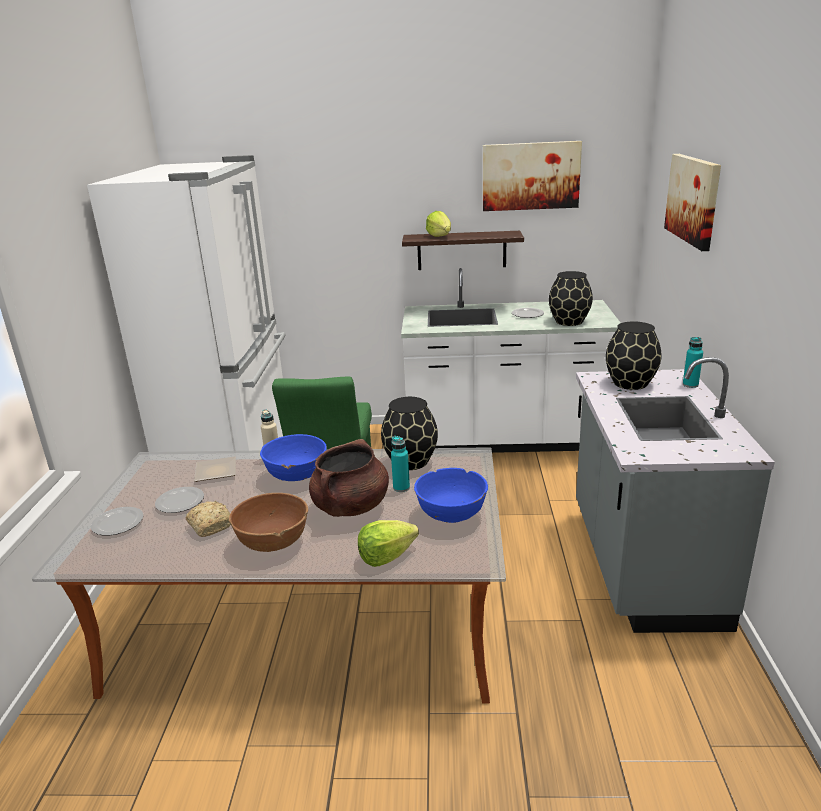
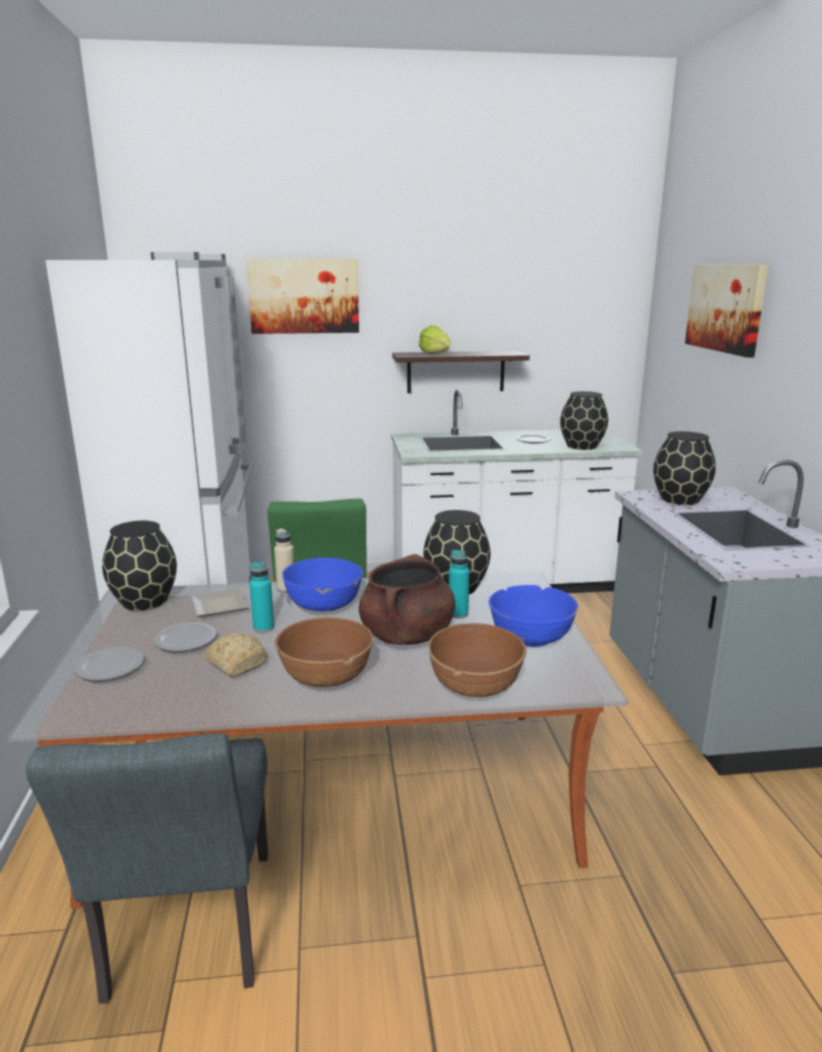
camera: 10 degrees left, 5 degrees down
(162, 465) = (145, 601): none -> black vase
(169, 728) = (187, 936): none -> grey chair
(386, 556) = (475, 685): lettuce -> brown bowl
(530, 176) = (532, 291): picture -> picture (304, 296)
(690, 385) = (743, 500): turquoise bottle -> turquoise bottle (263, 627)

